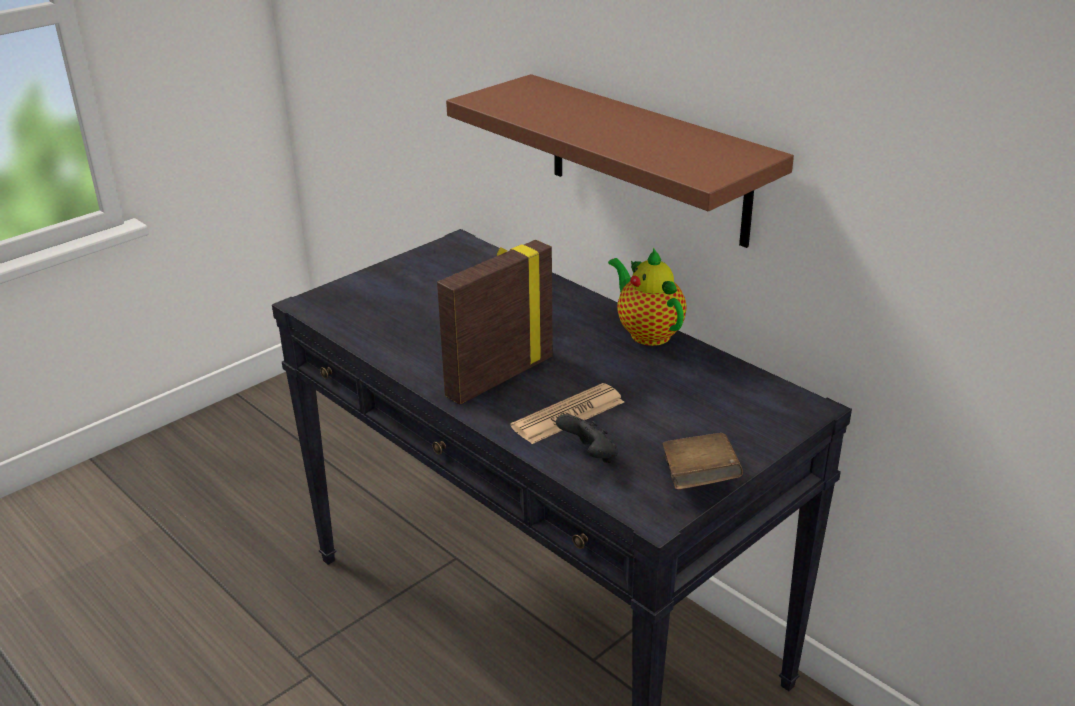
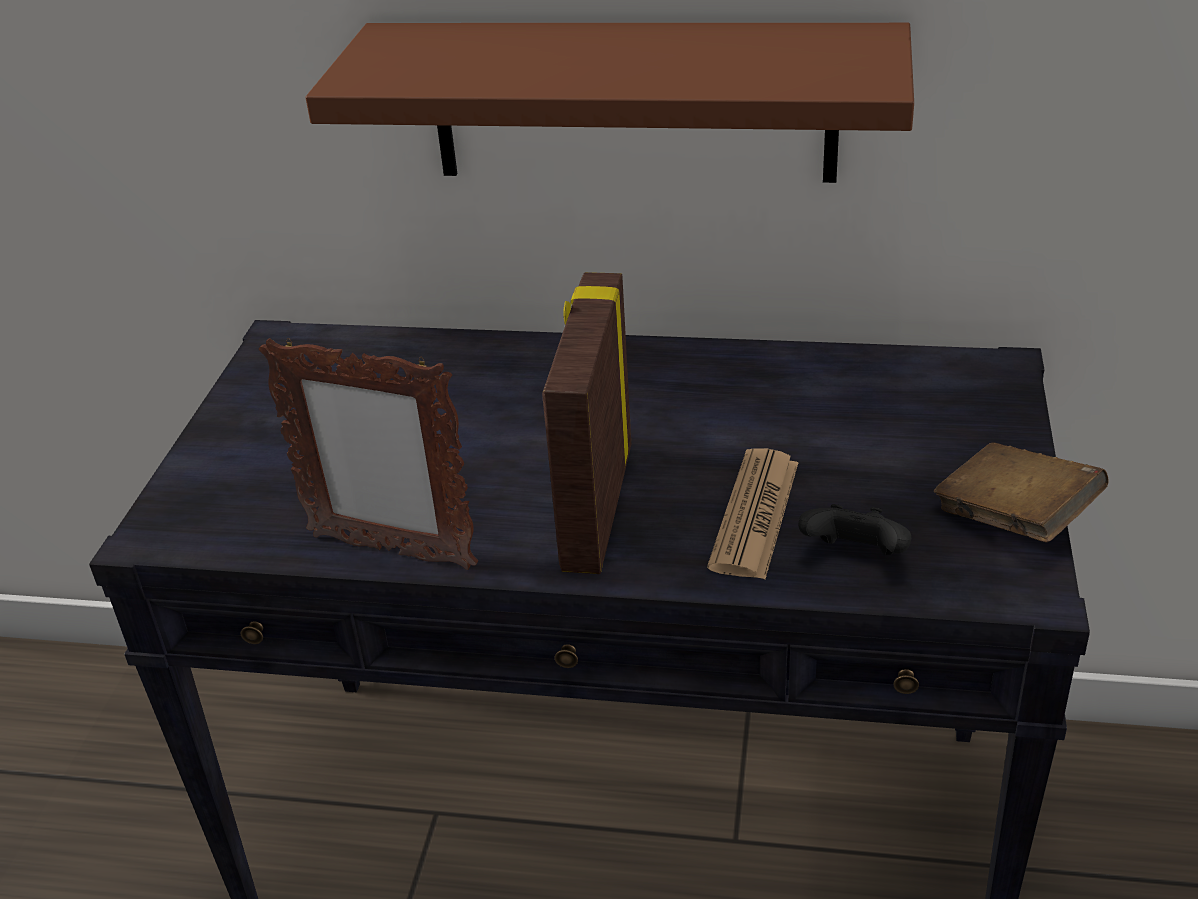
camera: 35 degrees left, 5 degrees up
(388, 353) = (390, 551): none -> picture frame
(647, 333) = (702, 358): teapot -> none

